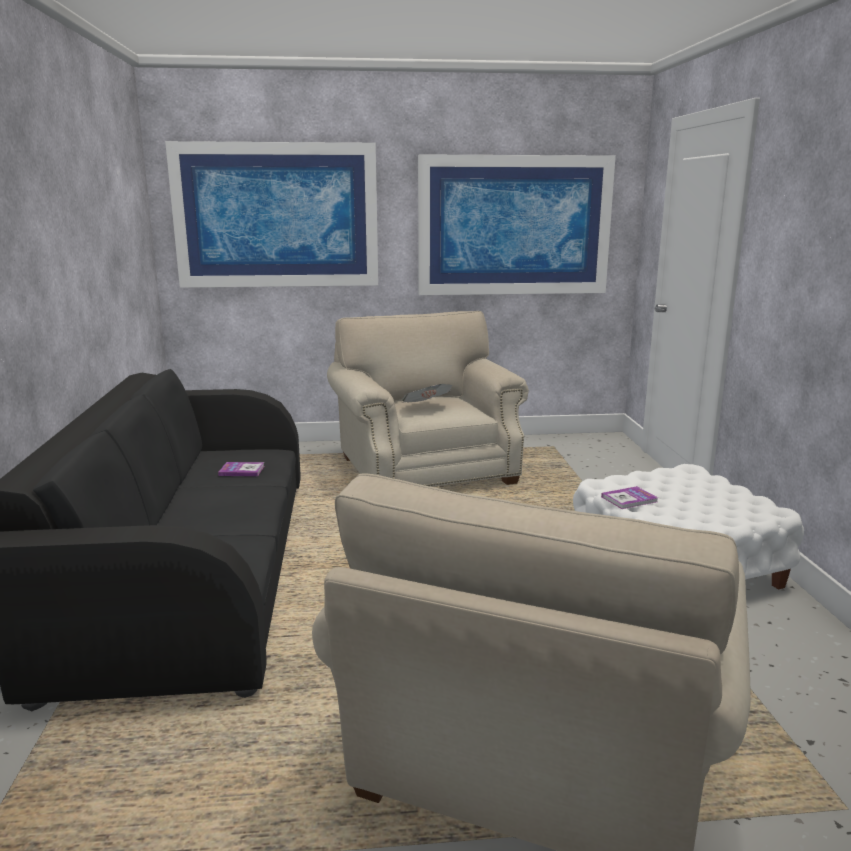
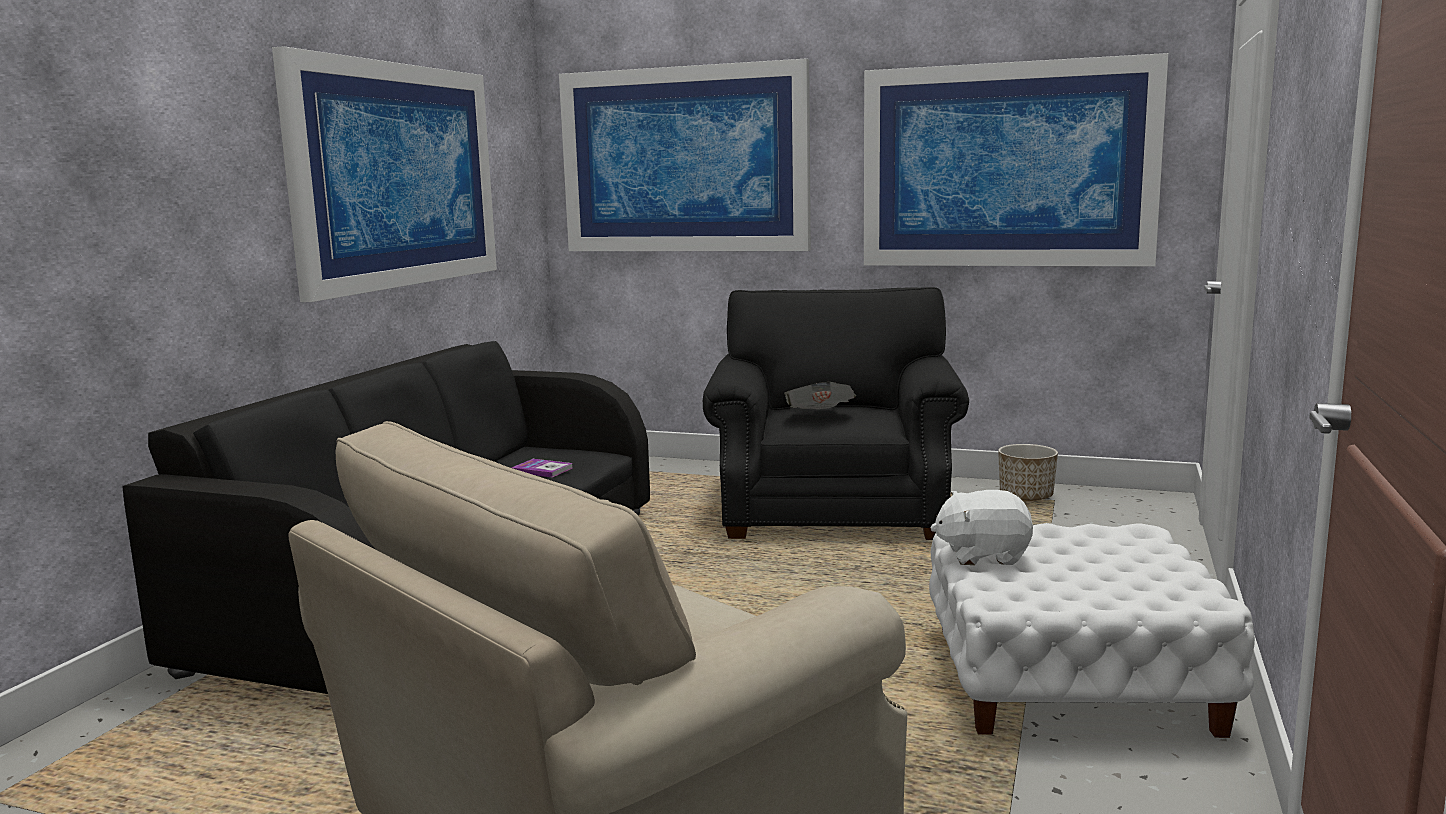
camera: 25 degrees right, 5 degrees down
(83, 232) = (396, 176): none -> picture
(425, 467) = (834, 506): beige armchair -> black armchair
(535, 446) = (1026, 497): none -> planter
(629, 499) = (983, 555): book -> white plush toy

